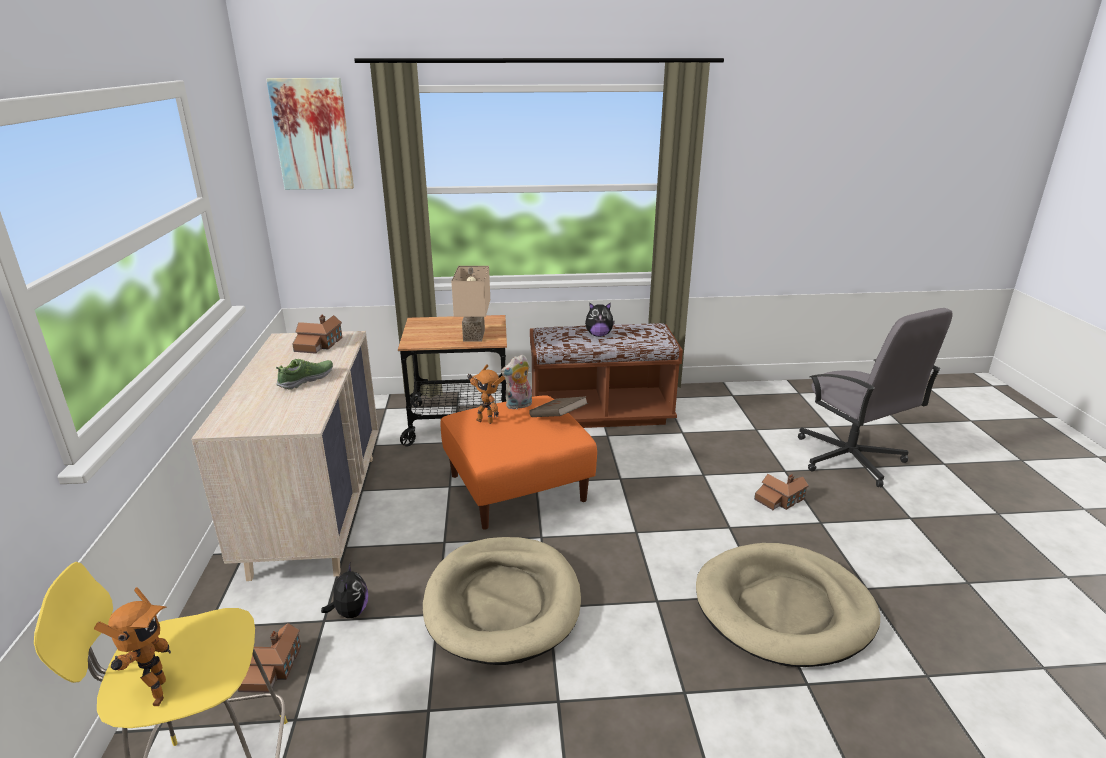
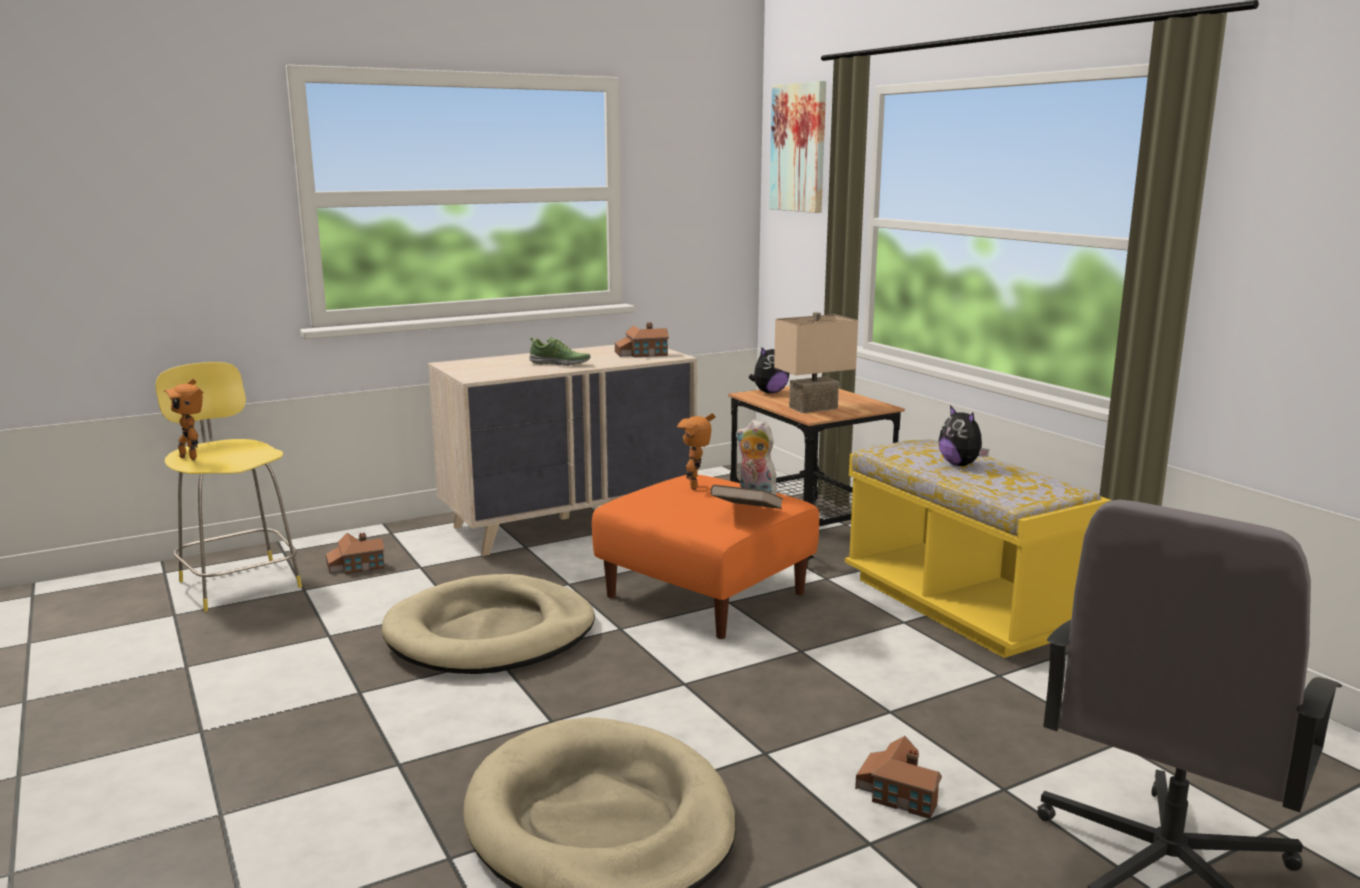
camera: 65 degrees right, 10 degrees down
(154, 694) = (191, 457): toy robot -> toy robot turned 75 degrees clockwise
(350, 612) = (437, 573): plush toy -> plush toy (769, 392)
(600, 413) = (961, 605): brown bench -> yellow bench

